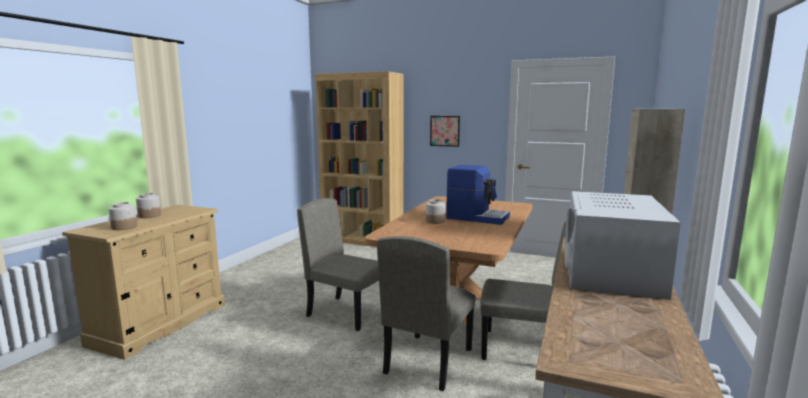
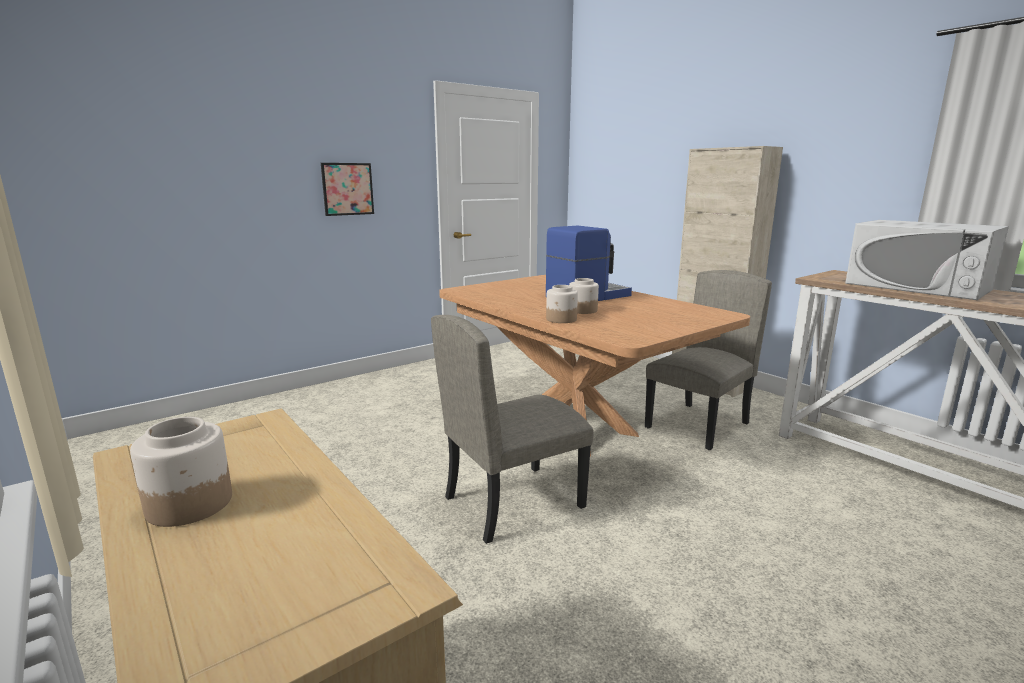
camera: 60 degrees left, 5 degrees up
(124, 227) = (310, 556): jar -> jar (561, 319)
(362, 240) = (230, 416): brown bookcase -> none
(428, 360) = (697, 481): beige chair -> none

